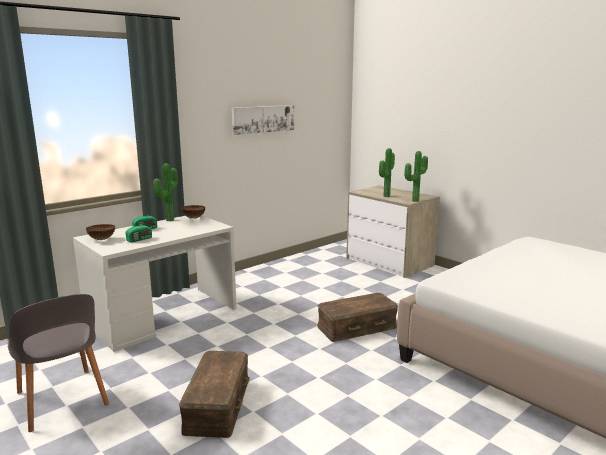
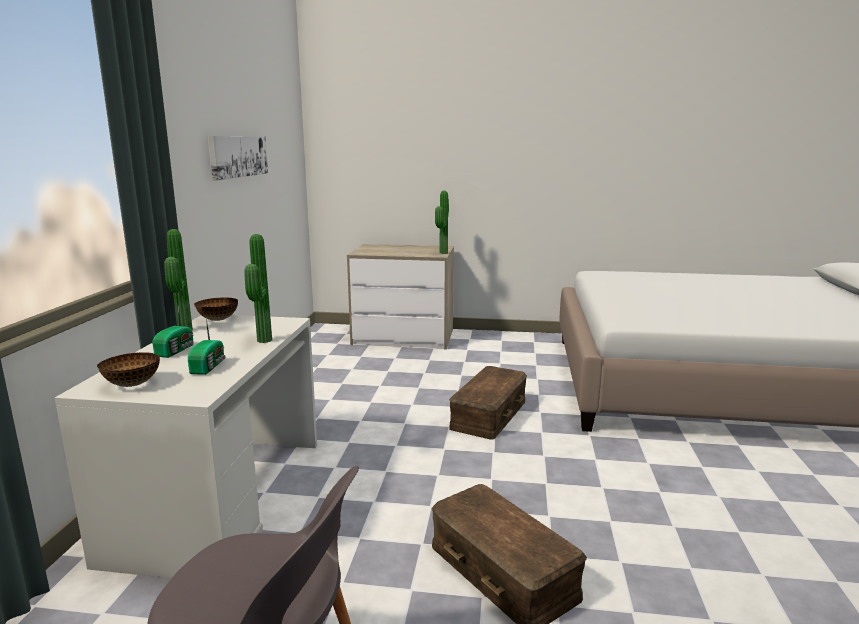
camera: 40 degrees left, 0 degrees up
(385, 196) = (400, 253): potted plant -> potted plant (261, 340)

